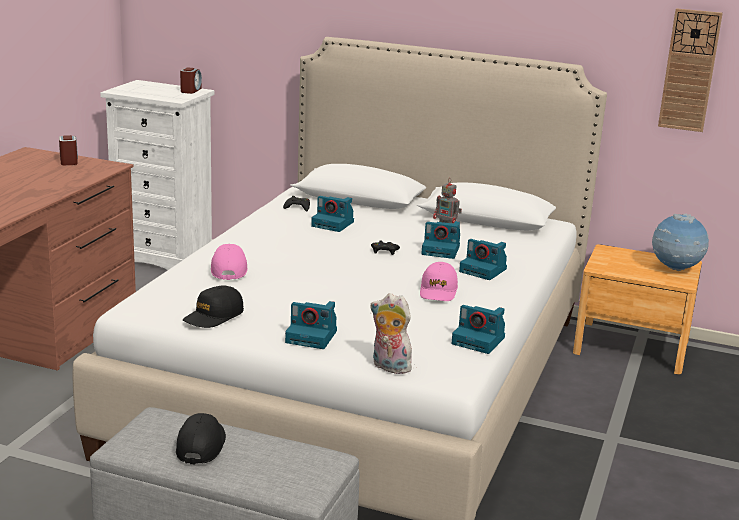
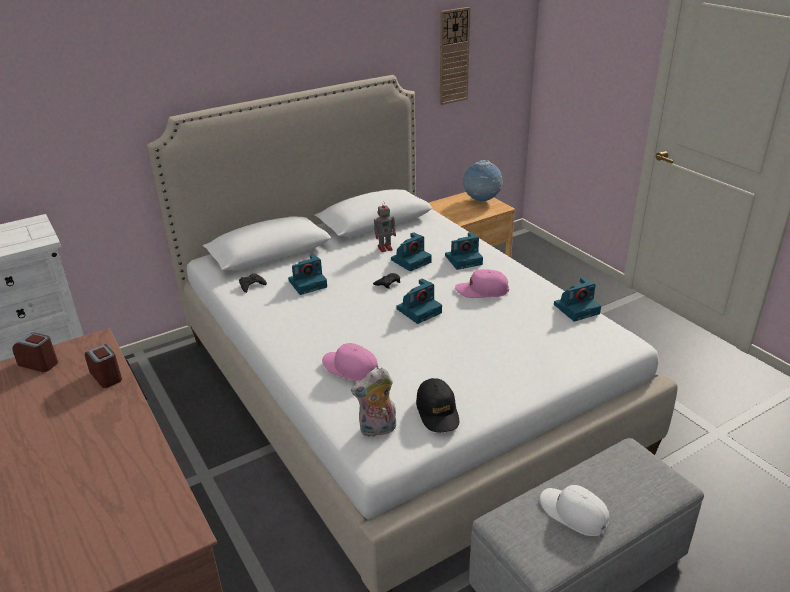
camera: 50 degrees left, 10 degrees up
(190, 90) = (26, 224): alarm clock -> alarm clock (106, 376)
(201, 445) = (573, 513): black cap -> white cap
(313, 336) = (516, 376): camera -> camera (419, 310)
(389, 367) = (592, 362): plush toy -> plush toy (377, 430)
(438, 291) = (482, 290): pink cap -> pink cap turned 135 degrees clockwise

